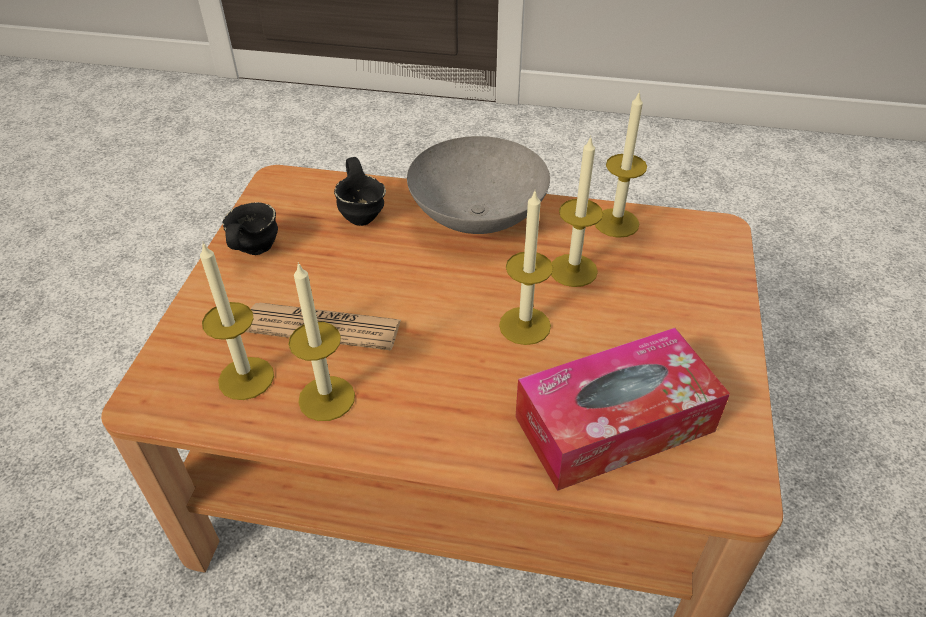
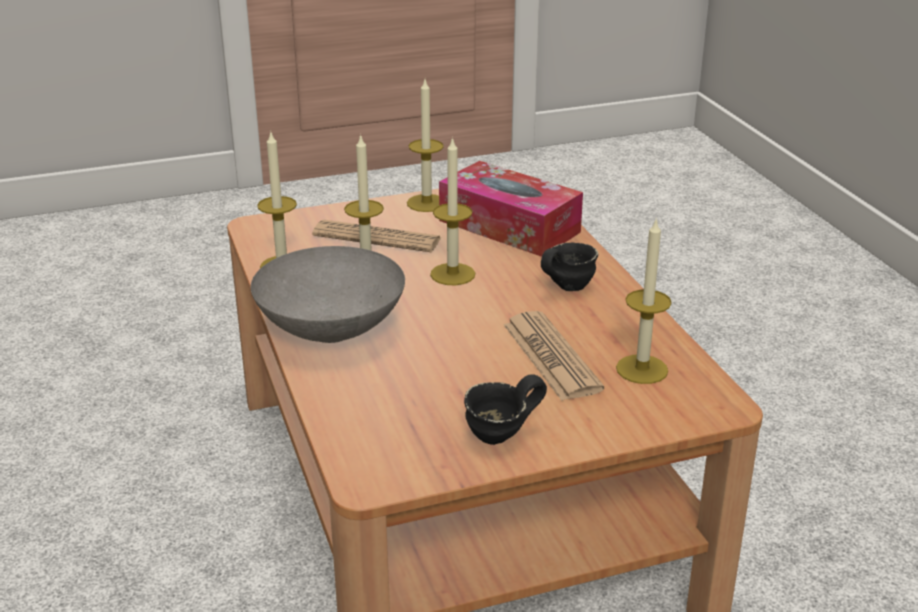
camera: 120 degrees left, 15 degrees down
(326, 398) = (614, 327): candle -> candle (426, 203)
(364, 215) = (382, 394): black mug -> black mug (565, 287)
(644, 301) = (377, 238): none -> newspaper

